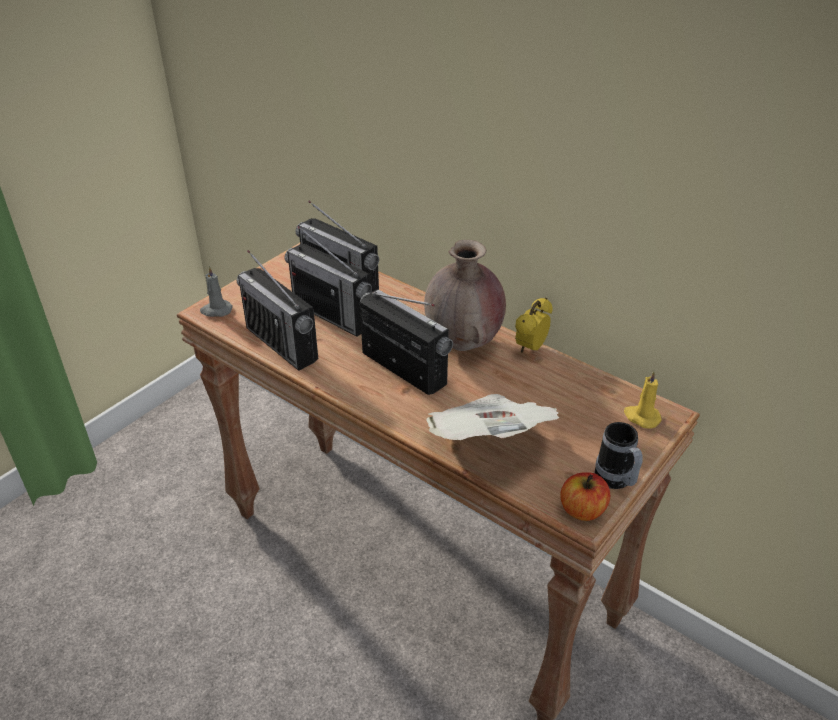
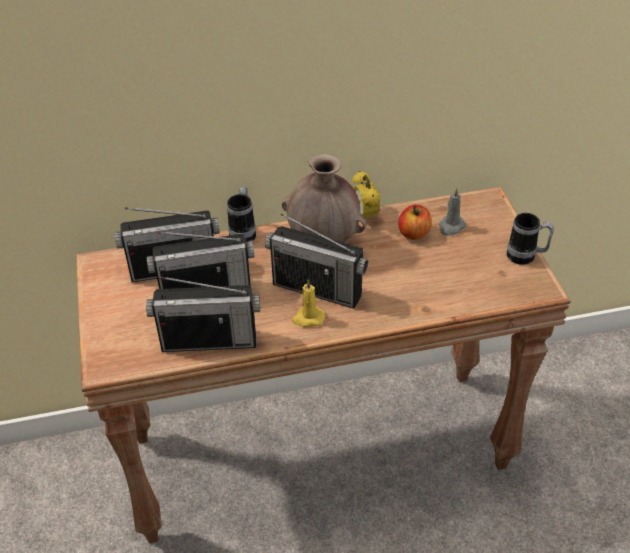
camera: 50 degrees left, 5 degrees up
(216, 310) = (112, 360): grey candle -> grey candle (451, 227)
(403, 368) = (317, 289): radio -> radio turned 150 degrees counterclockwise
(423, 296) = (244, 232): none -> mug
(488, 442) = (437, 291): newspaper -> none
(582, 510) = (536, 286): apple -> apple (414, 233)
(641, 417) = (481, 211): yellow candle -> yellow candle (308, 318)

